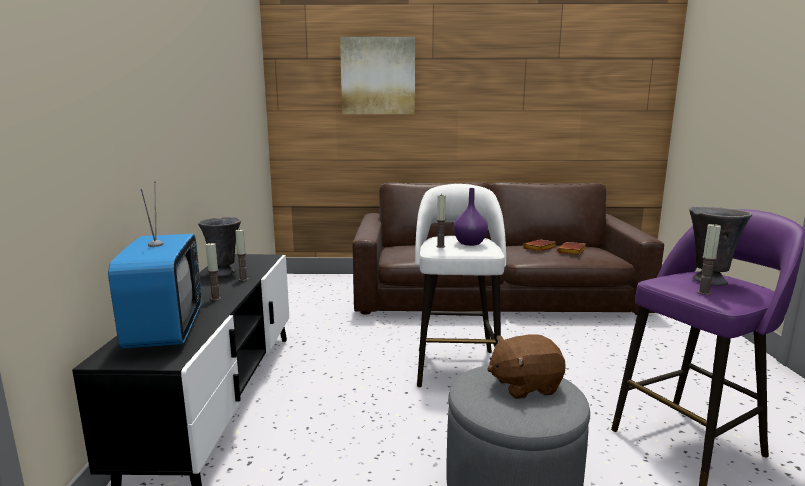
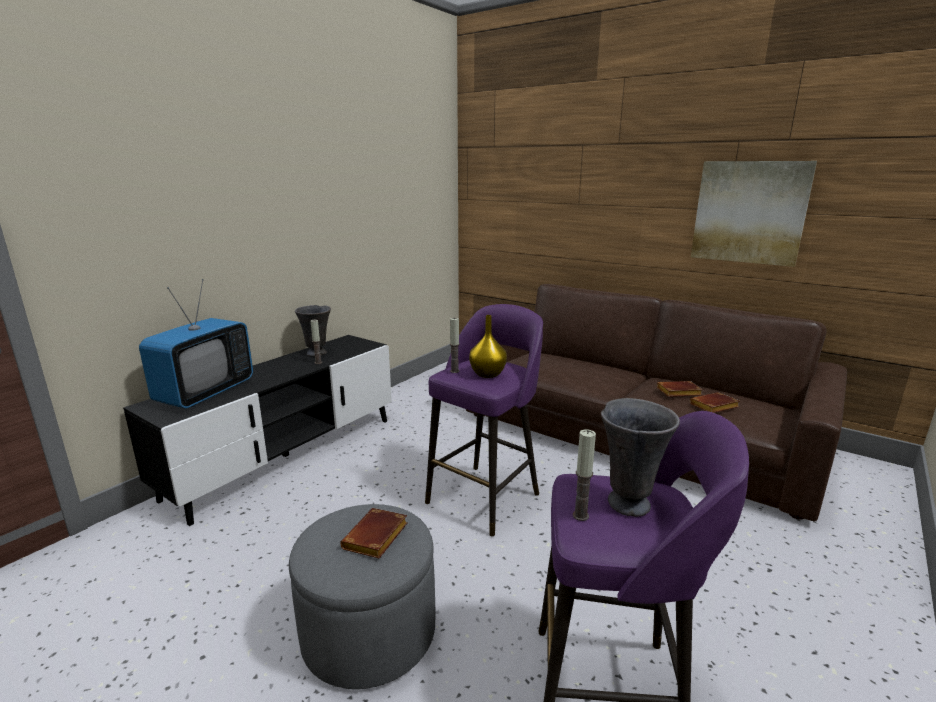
camera: 35 degrees right, 5 degrees up
(215, 298) = (273, 375): candle -> none
(378, 76) = (558, 165): picture -> picture (749, 212)
(457, 366) = (485, 497): white stool -> purple stool
(469, 243) = (487, 374): purple vase -> yellow vase
(524, 385) = (376, 539): brown plush toy -> brown book

